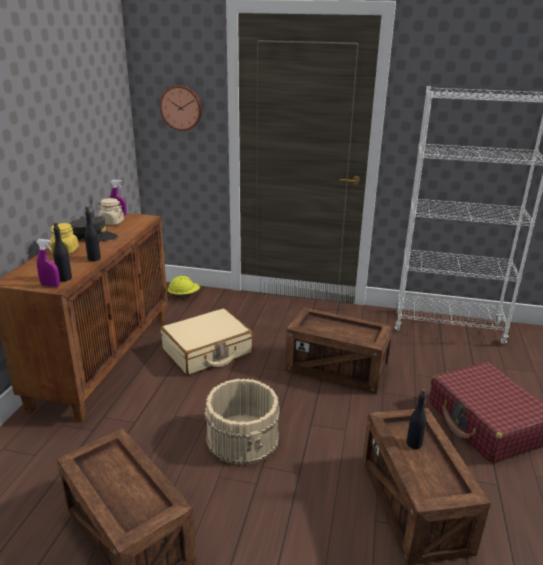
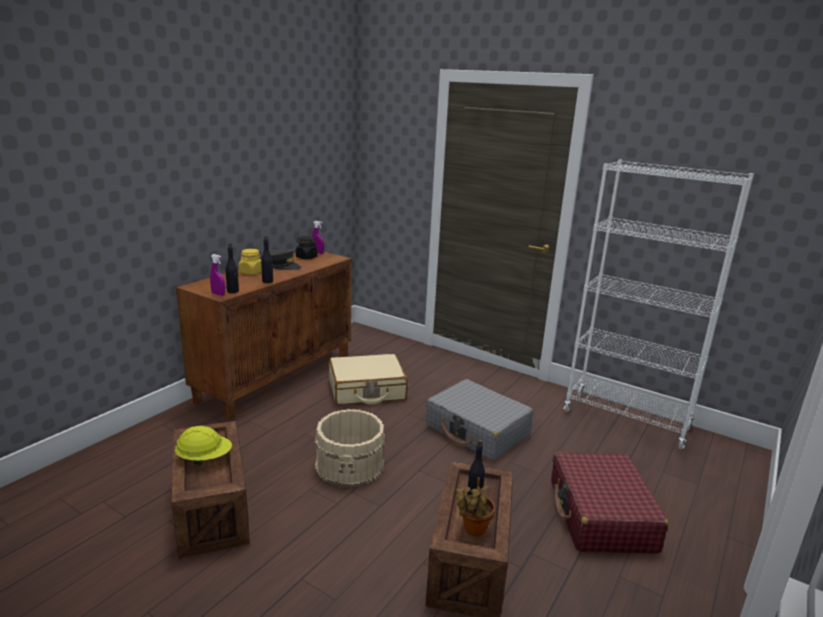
camera: 20 degrees right, 5 degrees down
(111, 222) = (306, 257): beige jar -> black jar
(181, 108) = (396, 164): wall clock -> none
(184, 295) = (377, 340): yellow hard hat -> yellow hard hat (204, 459)
(336, 369) = (477, 431): crate -> grey suitcase
(437, 479) = (473, 530): none -> potted plant

